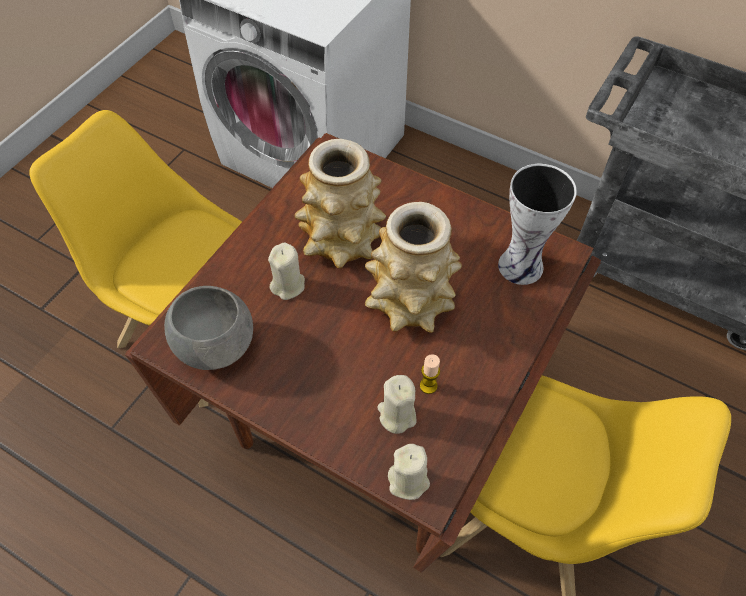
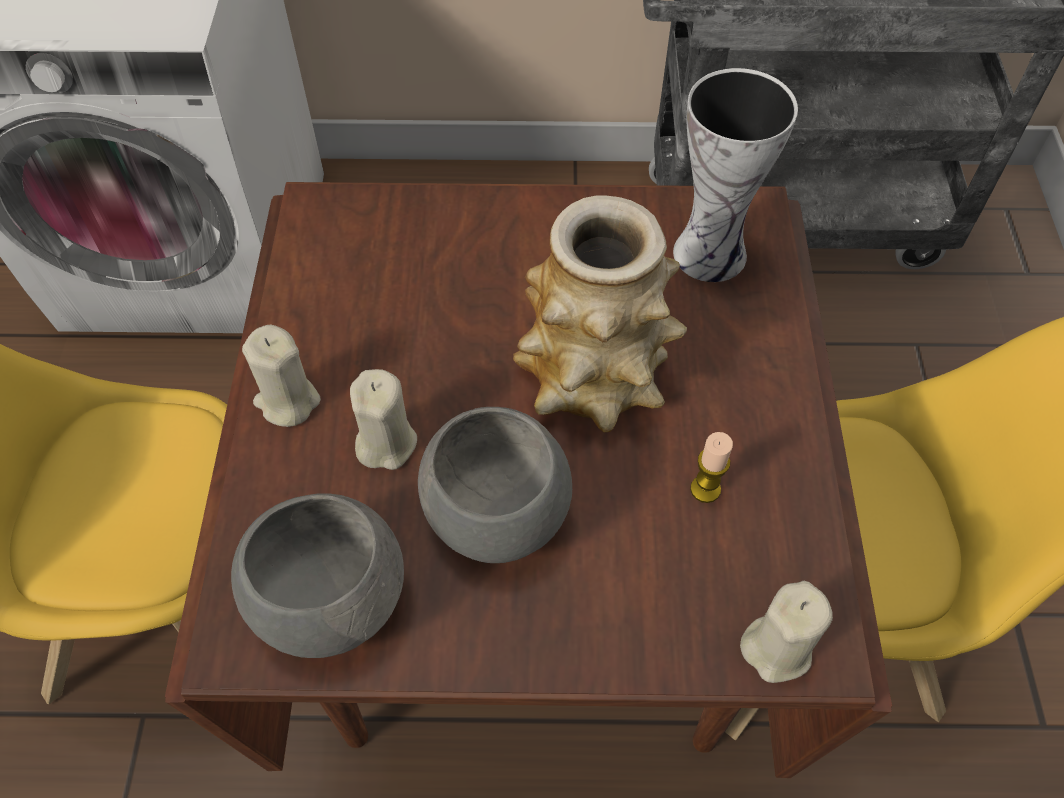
camera: 30 degrees left, 0 degrees up
(315, 346) = (495, 517): none -> grey bowl
(341, 241) = (425, 335): vase -> none
(396, 415) = (691, 558): beige candle -> beige candle (287, 401)

